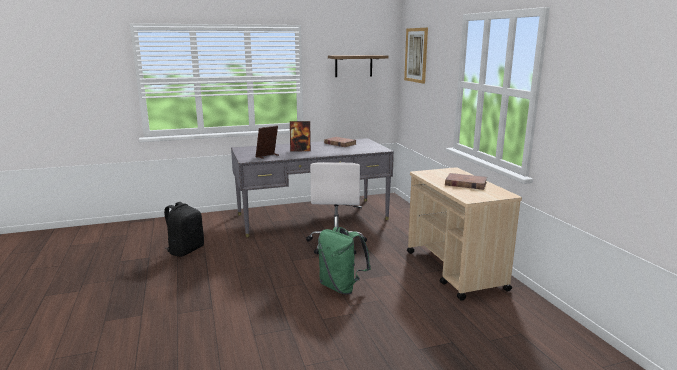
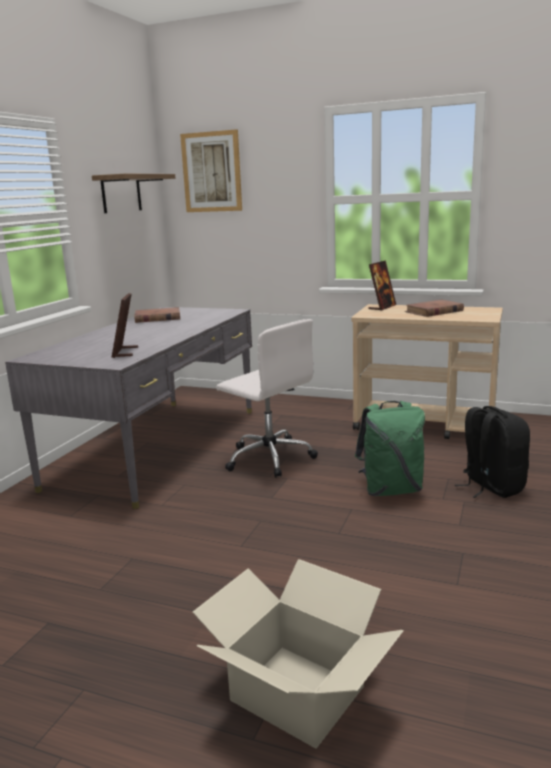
camera: 50 degrees left, 0 degrees up
(135, 320) = (296, 694): none -> cardboard box
(186, 250) = (88, 574): black backpack -> black backpack (491, 486)
(300, 150) = (139, 335): picture frame -> picture frame (382, 307)

